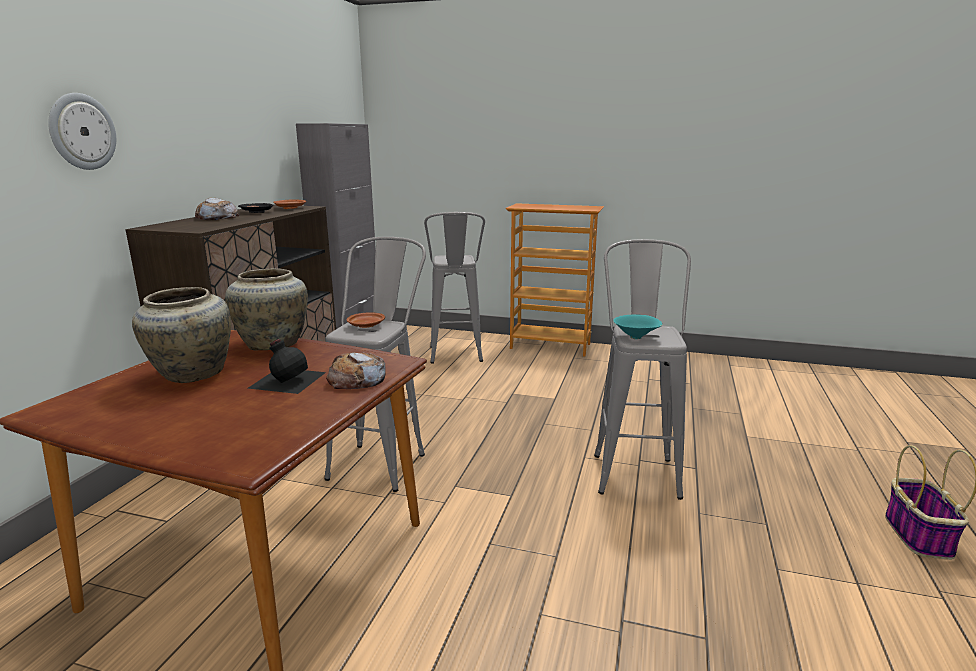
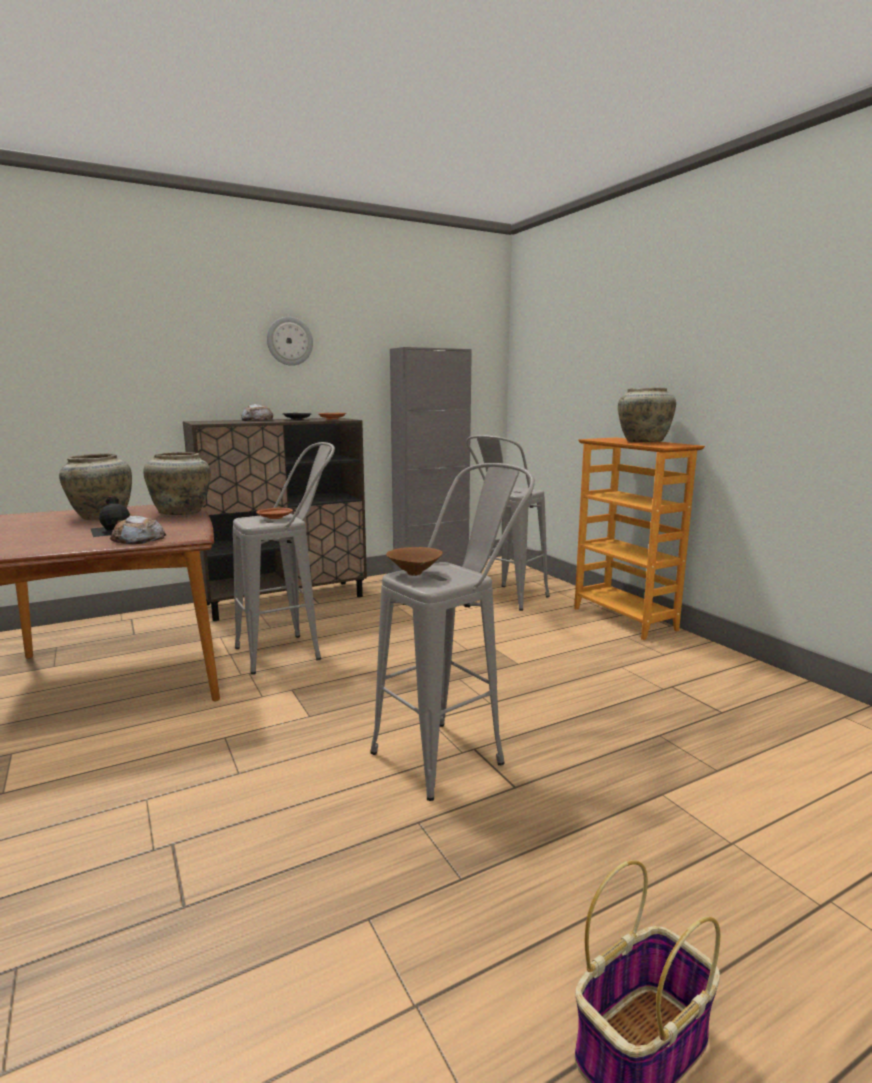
camera: 45 degrees right, 5 degrees down
(82, 132) = (160, 350): wall clock -> wall clock (289, 341)
(559, 206) = (643, 442): none -> beige vase
(637, 338) = (414, 574): turquoise bowl -> brown bowl

